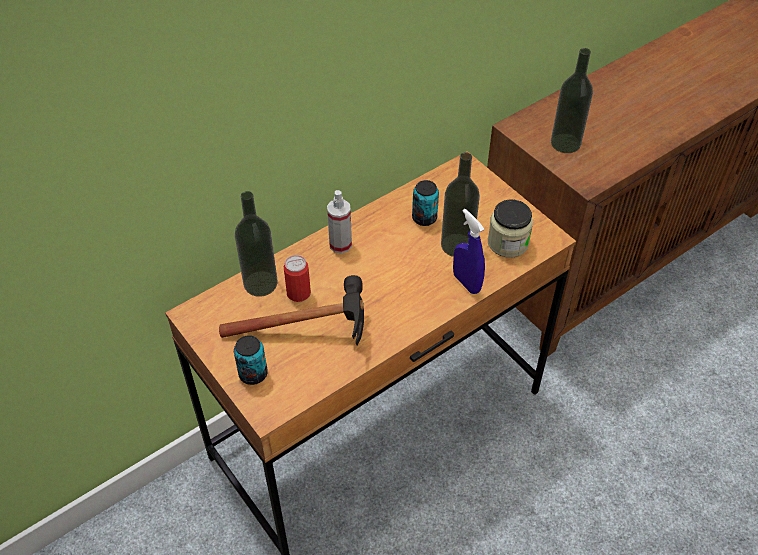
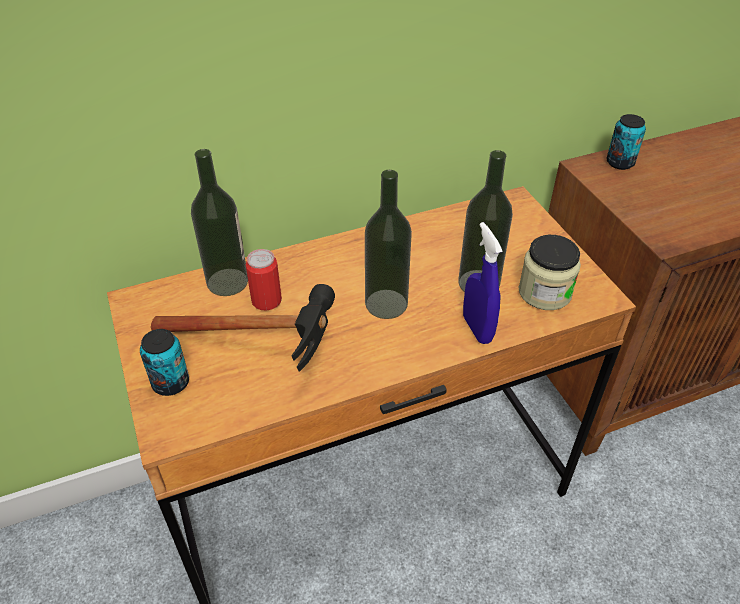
camera: 15 degrees right, 5 degrees down
(340, 245) = (337, 257): spray bottle -> none
(424, 218) = (448, 247): can -> can (620, 163)
(565, 143) = (646, 193): bottle -> bottle (386, 304)

